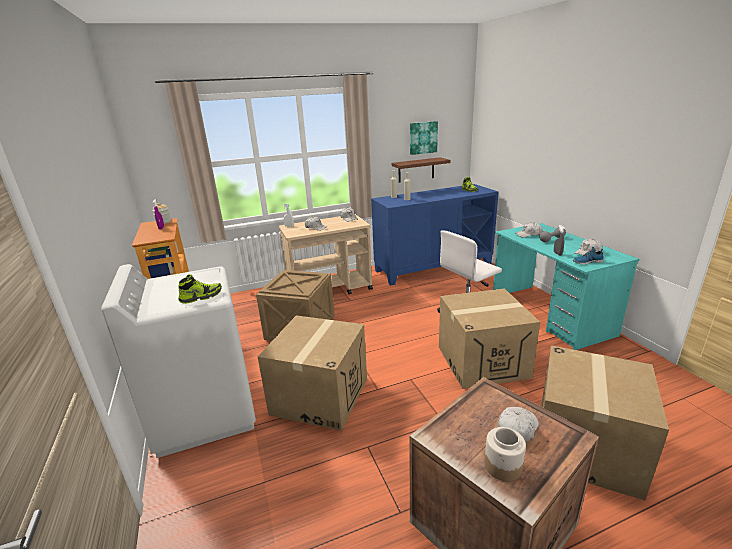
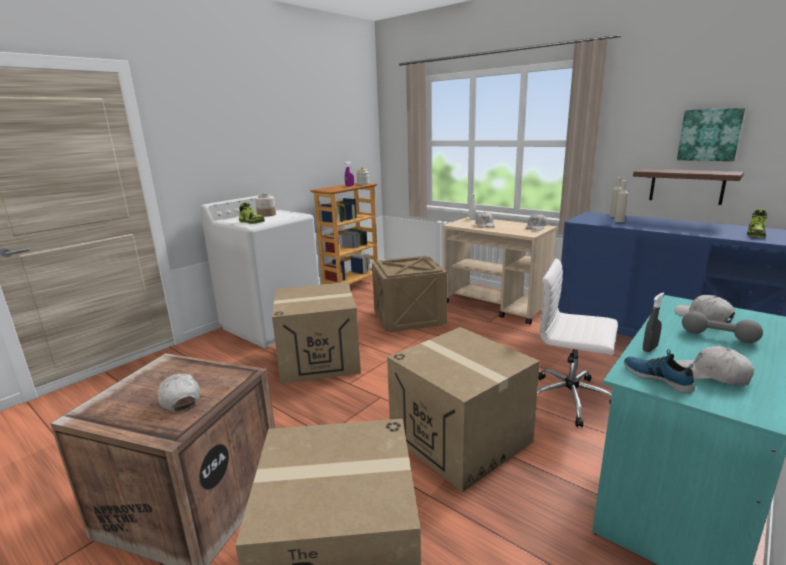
camera: 60 degrees right, 5 degrees down
(503, 466) = (124, 399): jar -> jar (266, 215)
(517, 428) = (179, 399): white cap -> white cap turned 135 degrees counterclockwise

